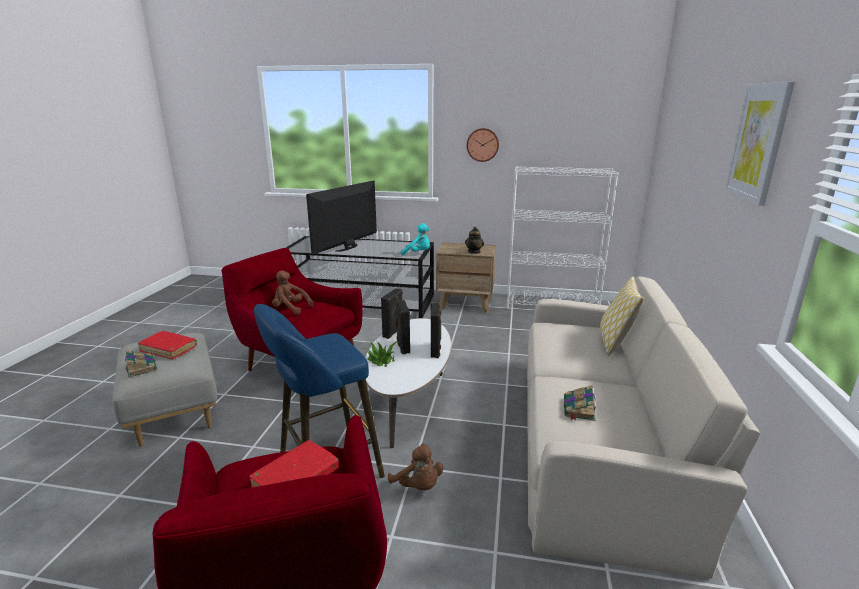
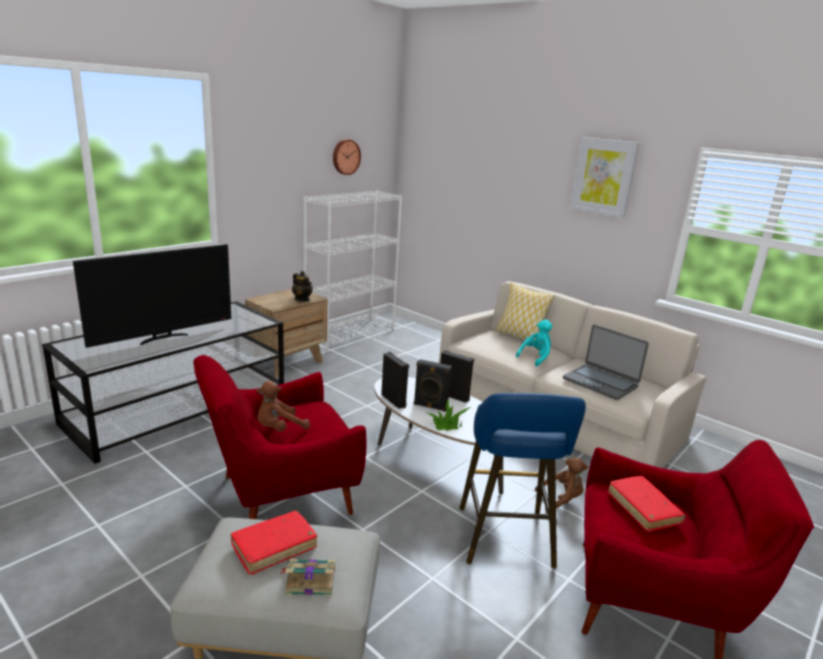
camera: 60 degrees left, 0 degrees up
(348, 248) = (163, 338): television -> television turned 105 degrees counterclockwise
(418, 253) = (259, 318): turquoise plush toy -> turquoise plush toy (535, 357)
(482, 145) = (268, 175): wall clock -> wall clock (345, 157)
(579, 409) = (600, 382): book -> laptop

